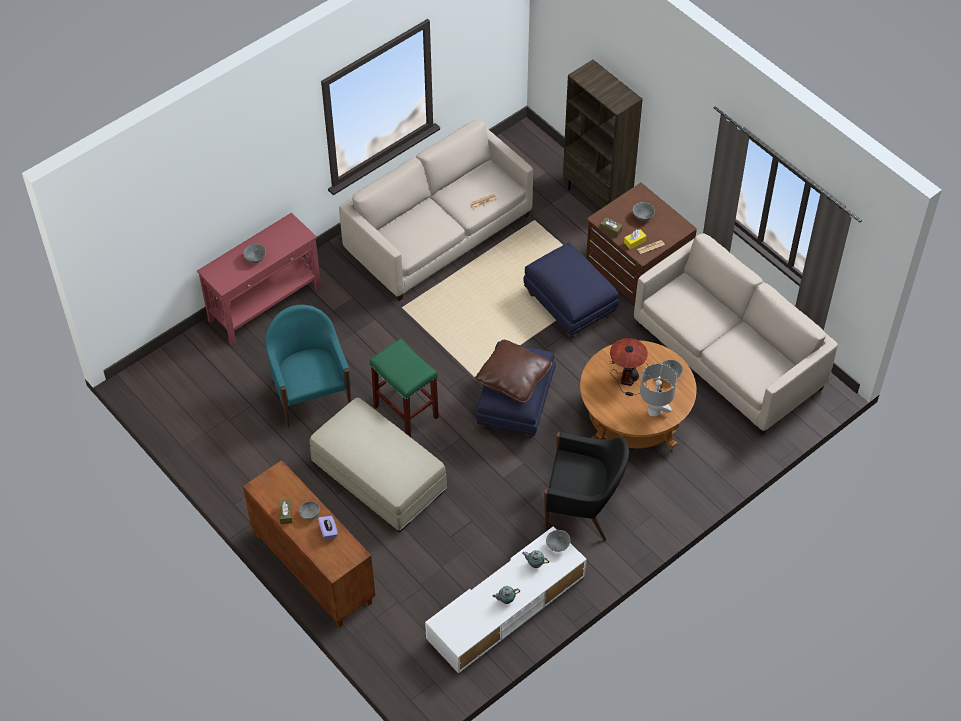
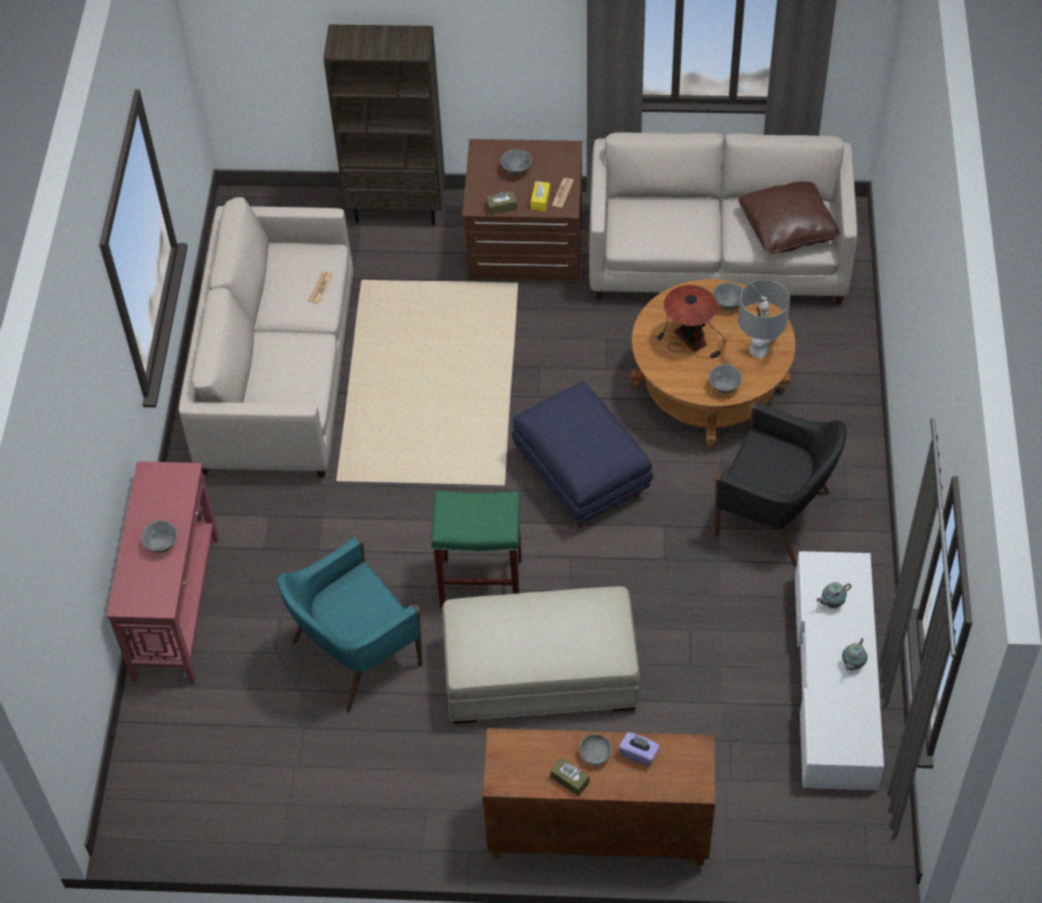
camera: 45 degrees left, 0 degrees up
(311, 394) = (354, 655): turquoise armchair -> turquoise armchair turned 60 degrees counterclockwise
(513, 378) = (584, 437): brown pillow -> brown pillow (787, 228)
(557, 545) = (828, 566): grey bowl -> grey bowl (723, 387)
(570, 306) = (508, 334): blue ottoman -> none
(583, 507) = (775, 515): black armchair -> black armchair turned 60 degrees clockwise

